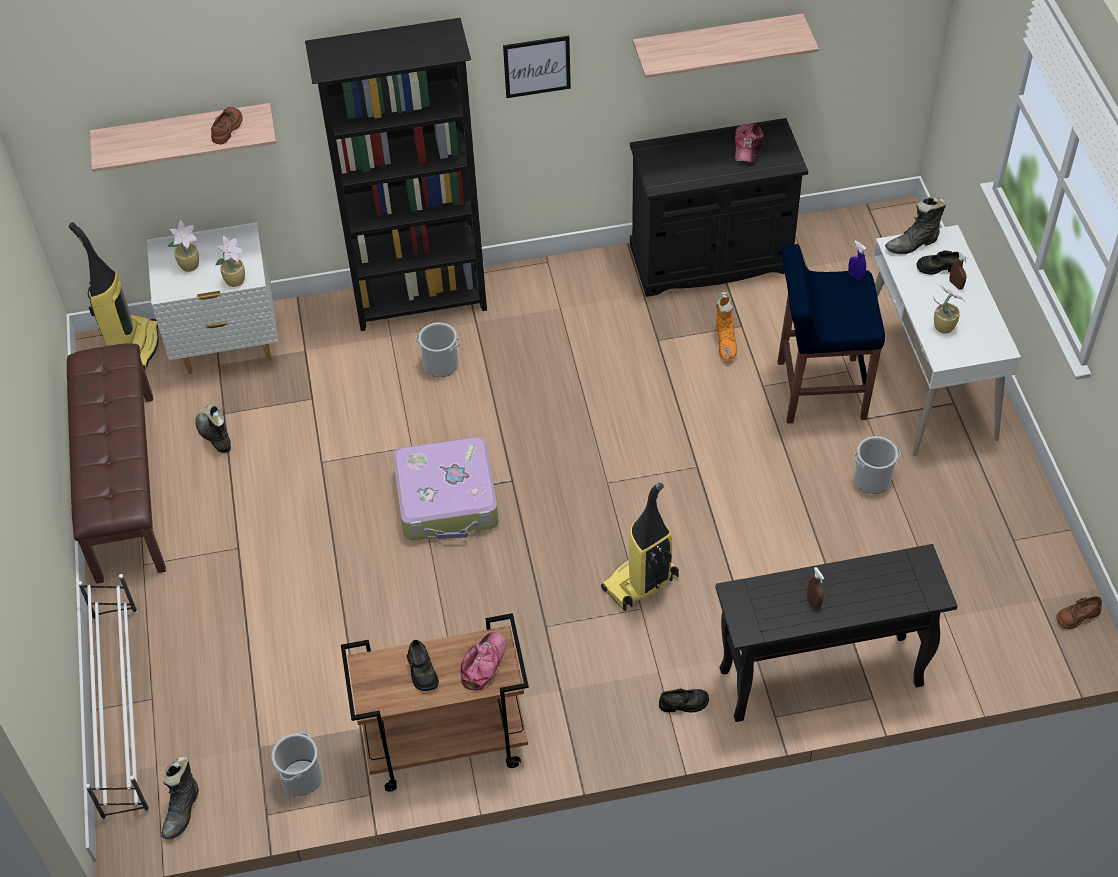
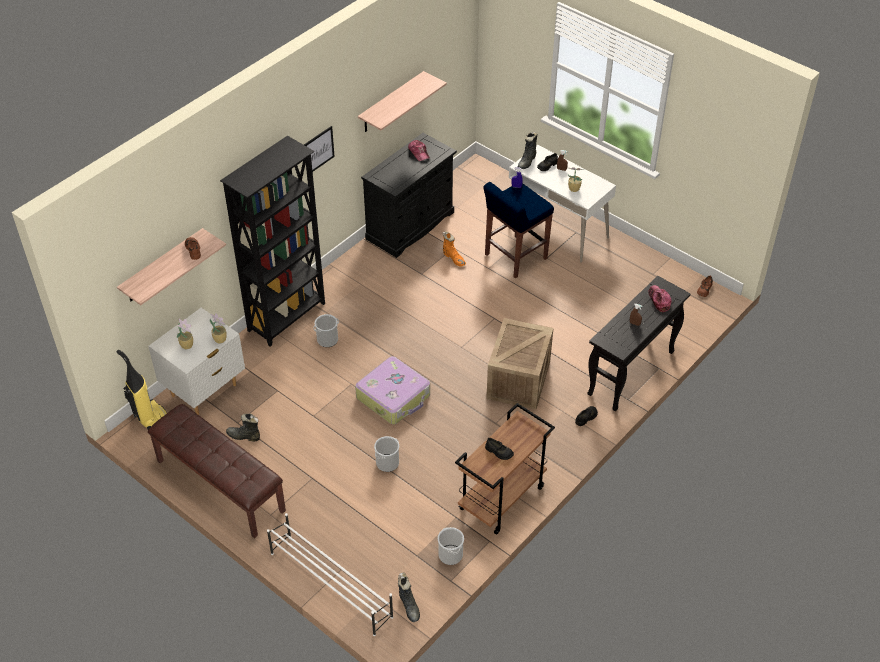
camera: 40 degrees left, 5 degrees down
(483, 664) = (522, 432): cap -> cap (659, 300)
(640, 584) = (519, 381): vacuum cleaner -> crate
(872, 479) = (573, 281): bucket -> bucket (387, 463)

